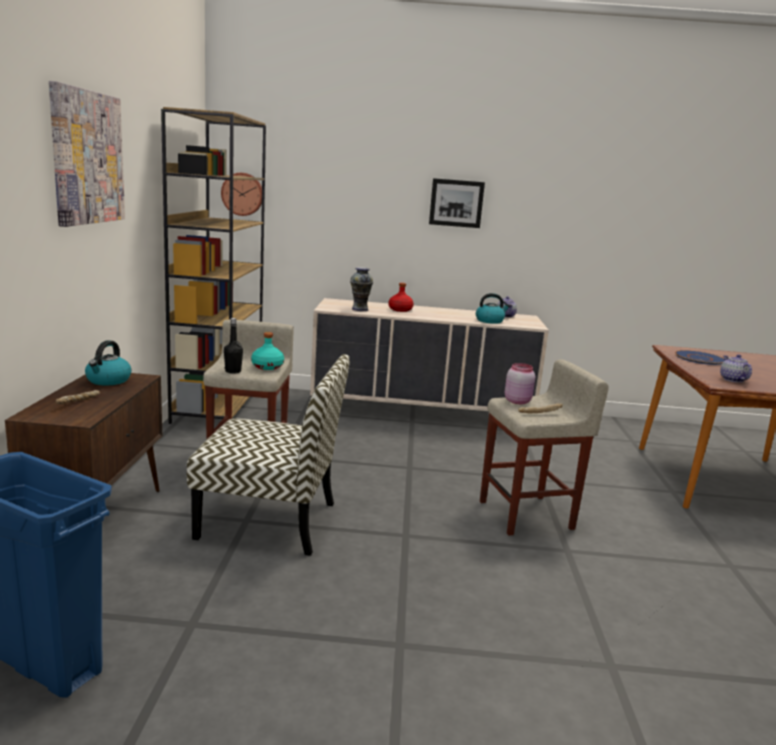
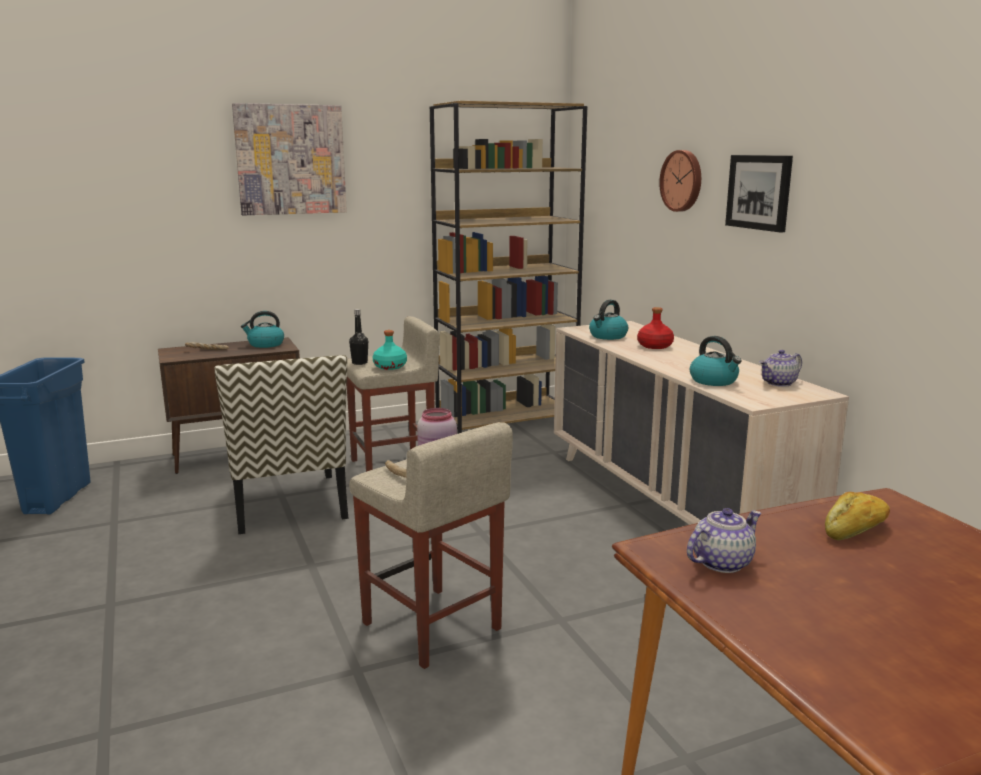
camera: 65 degrees right, 0 degrees up
(243, 194) = (586, 189): wall clock -> wall clock (682, 181)
(360, 309) = (608, 336): vase -> kettle
(699, 358) = (856, 529): blue plate -> bread

